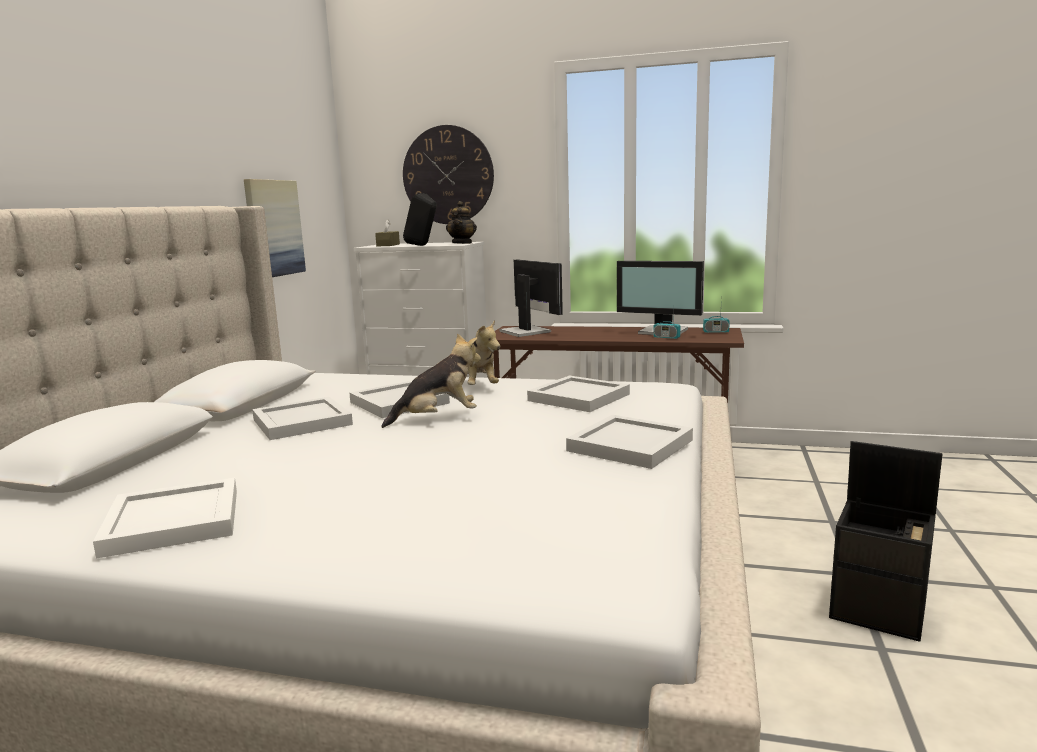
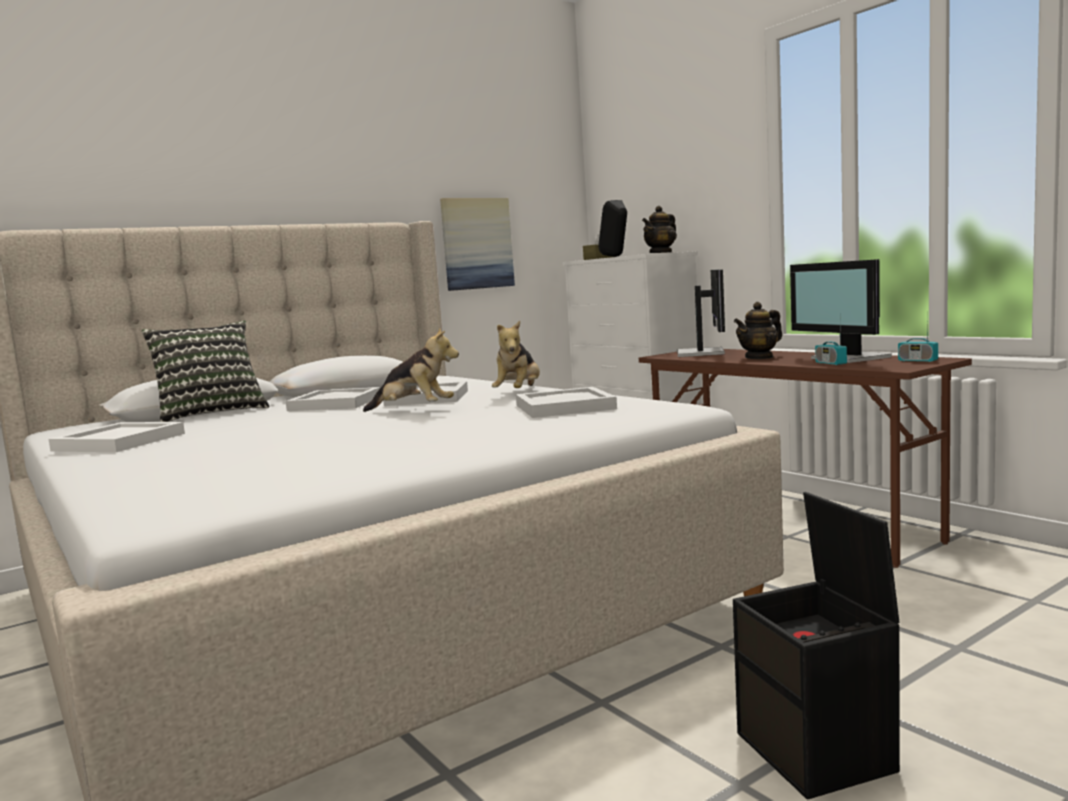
camera: 40 degrees right, 5 degrees down
(154, 458) = (211, 413): none -> pillow
(448, 175) = (667, 179): wall clock -> none
(592, 334) = (759, 357): none -> teapot
(632, 445) = (472, 443): white tray -> none

